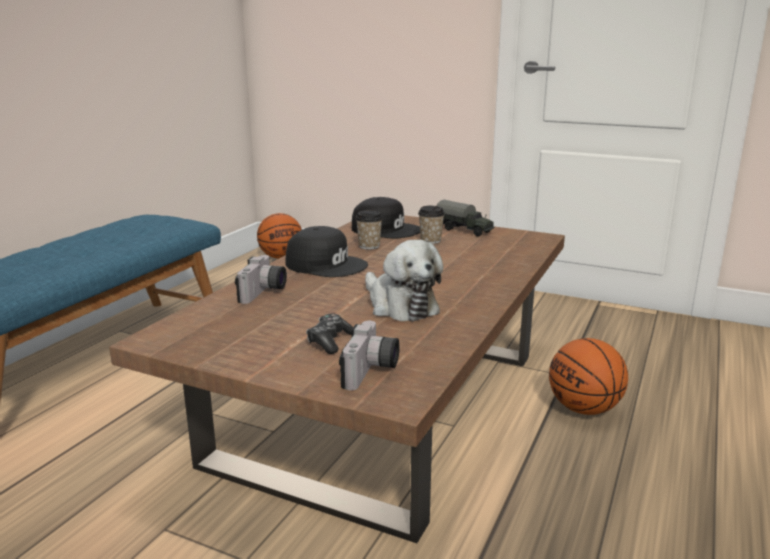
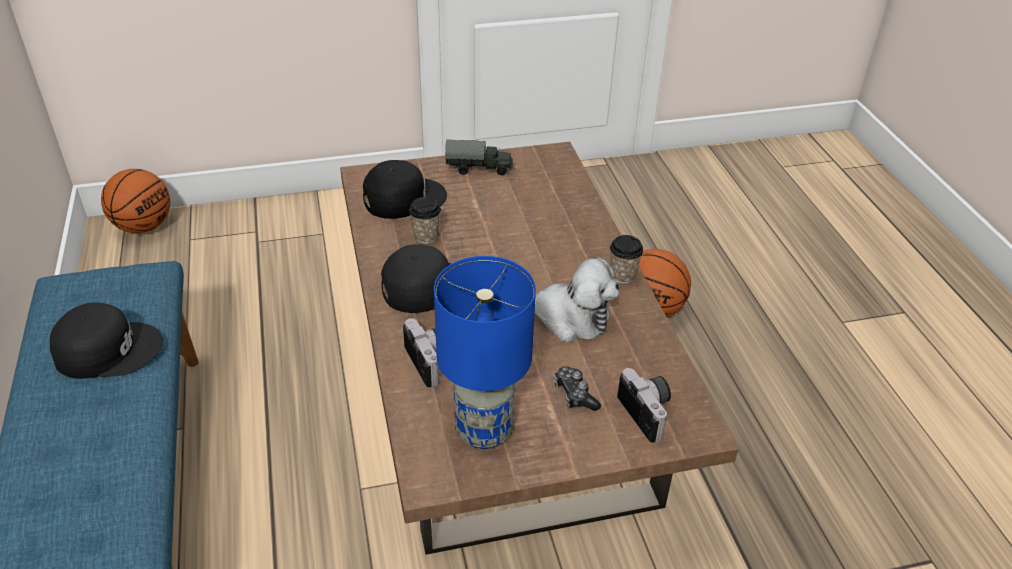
camera: 40 degrees left, 20 degrees up
(115, 238) = (108, 349): none -> black cap
(229, 332) = (482, 431): none -> blue table lamp
(430, 240) = (470, 201): cup -> cup (622, 275)

